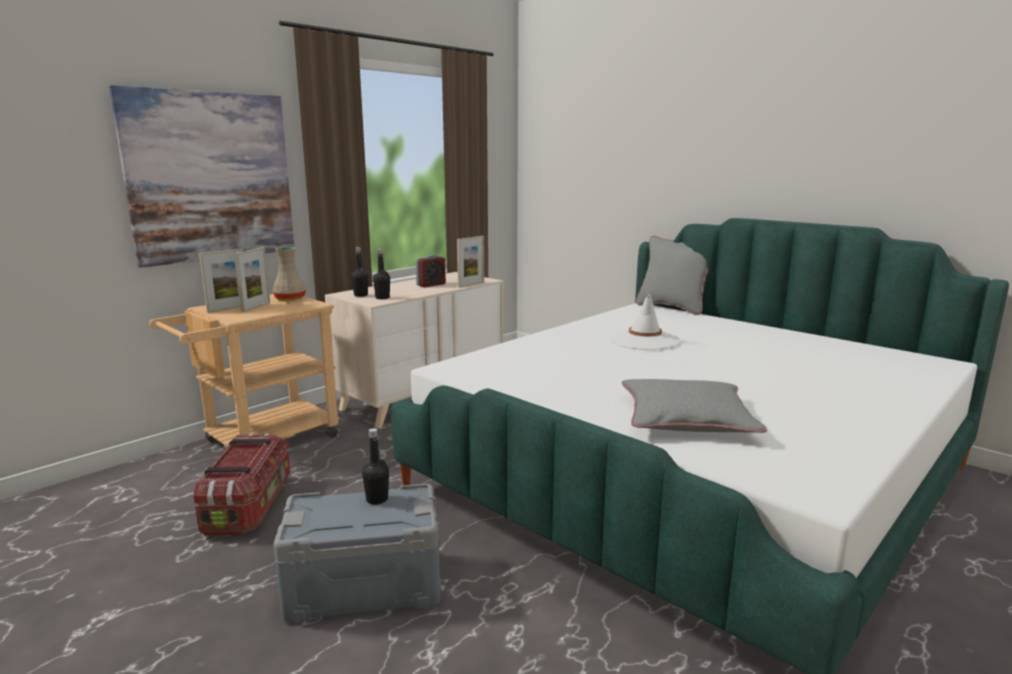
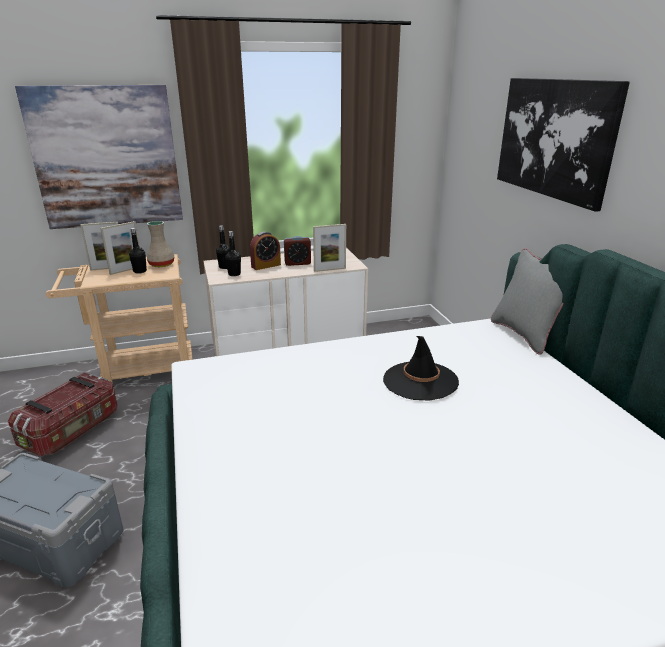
camera: 30 degrees right, 10 degrees up
(377, 499) = (63, 481): black bottle -> black bottle (140, 271)
(402, 289) = (266, 265): none -> alarm clock
(644, 340) = (420, 381): white hat -> black hat
(658, 144) = (554, 138): none -> picture
(686, 418) = (290, 521): grey pillow -> none

